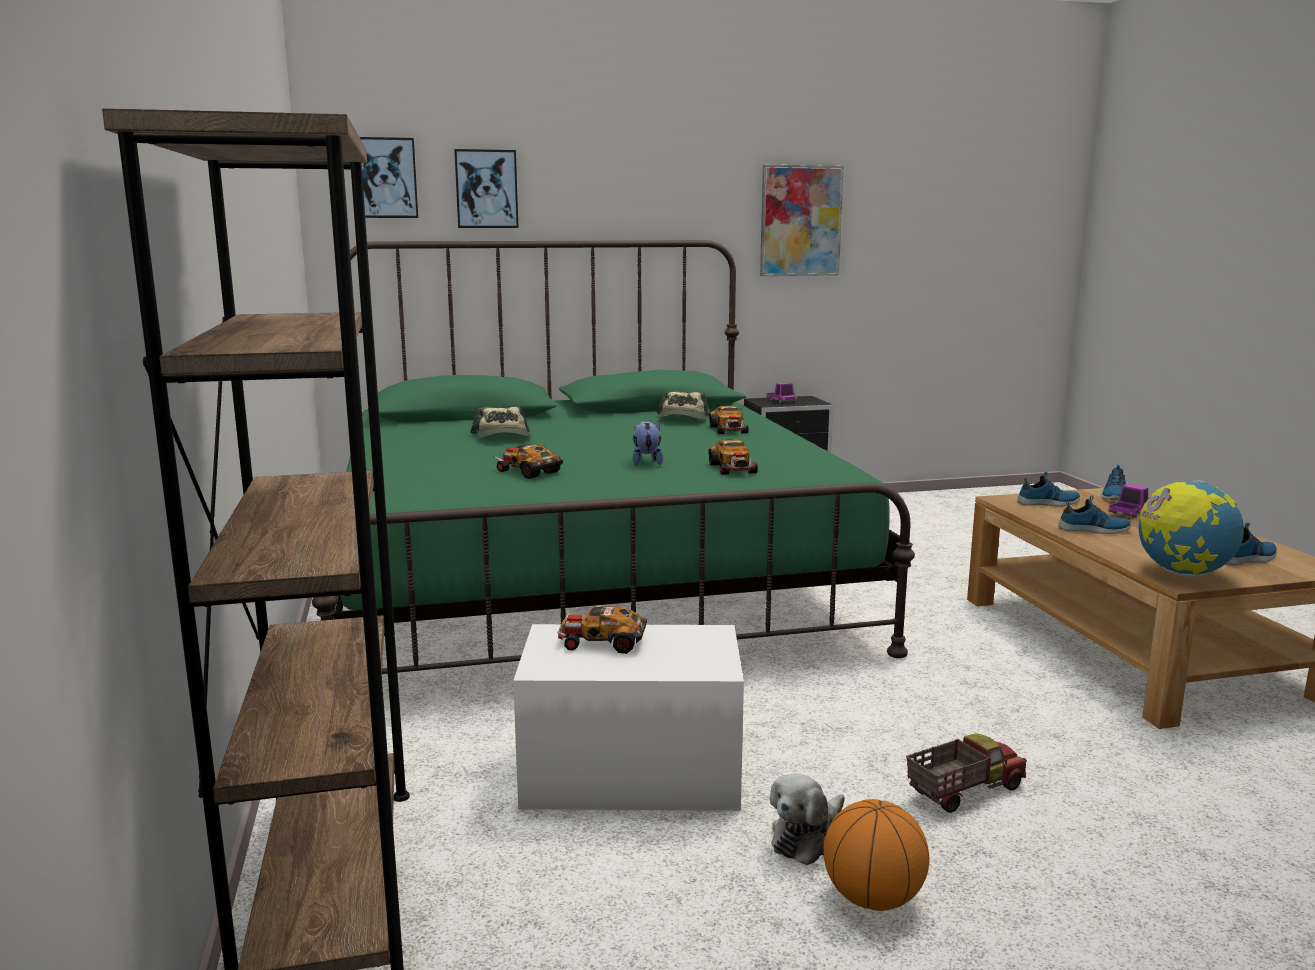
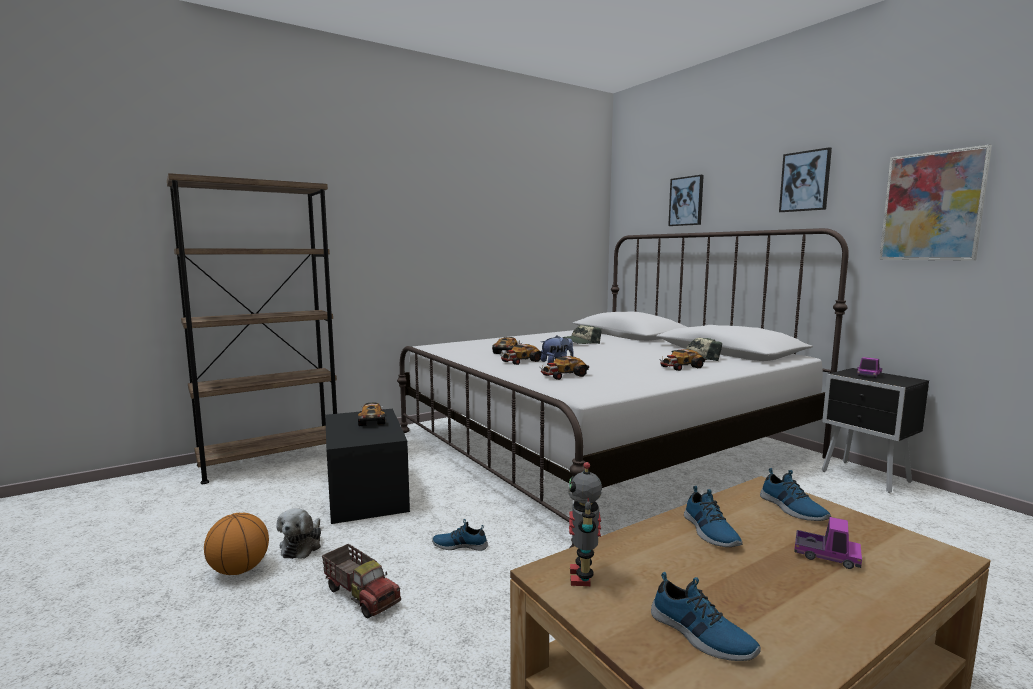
camera: 70 degrees right, 5 degrees down
(384, 178) = (641, 200): picture -> picture (805, 181)
(584, 582) = (601, 444): green bed -> white bed
(614, 474) = (520, 361): none -> toy car
(632, 772) = (366, 493): white storage box -> black storage box
(808, 837) = (302, 545): plush toy -> plush toy turned 105 degrees counterclockwise
(1113, 496) = (906, 548): shoe -> shoe (460, 545)
(1182, 574) = (583, 577): globe -> toy robot

